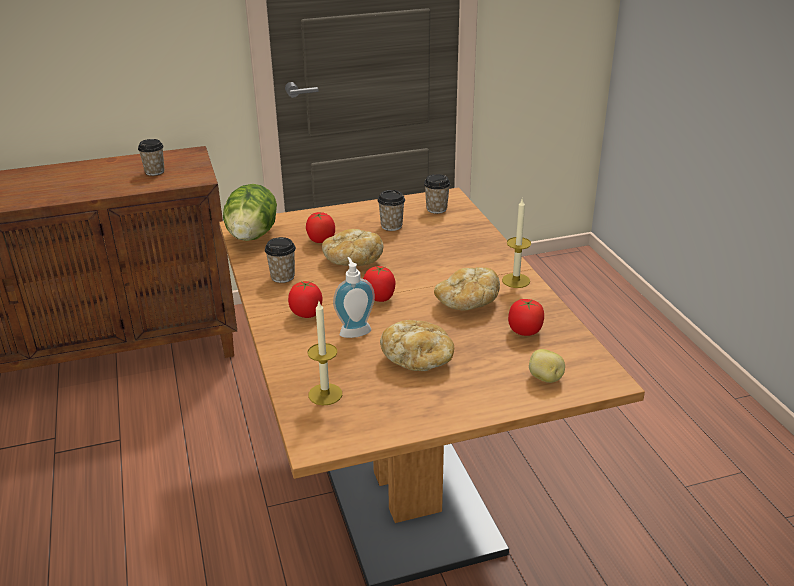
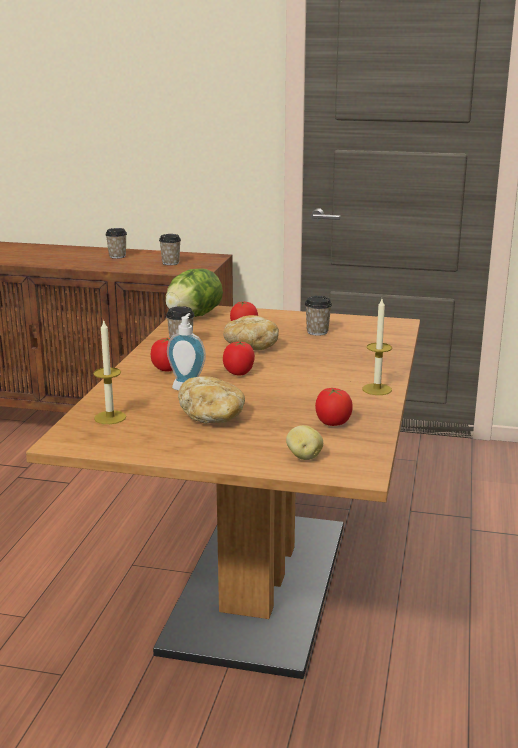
camera: 30 degrees right, 10 degrees down
(436, 209) = (375, 329): cup -> cup (117, 256)
(467, 303) = (308, 393): bread -> none

